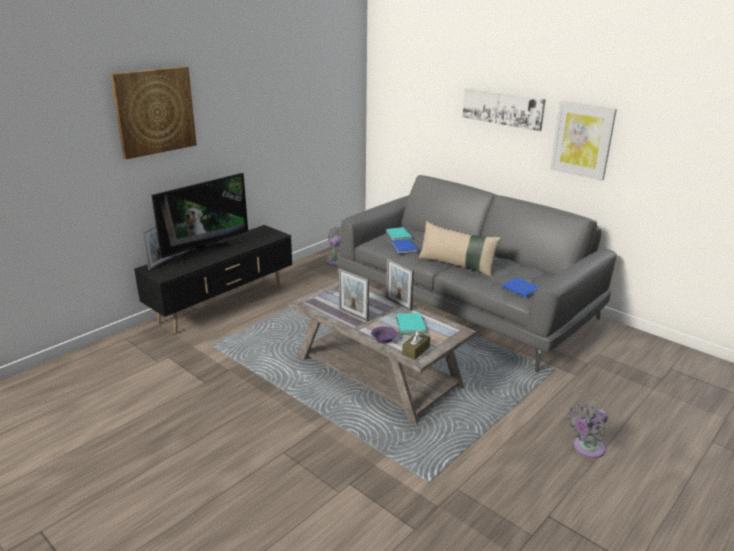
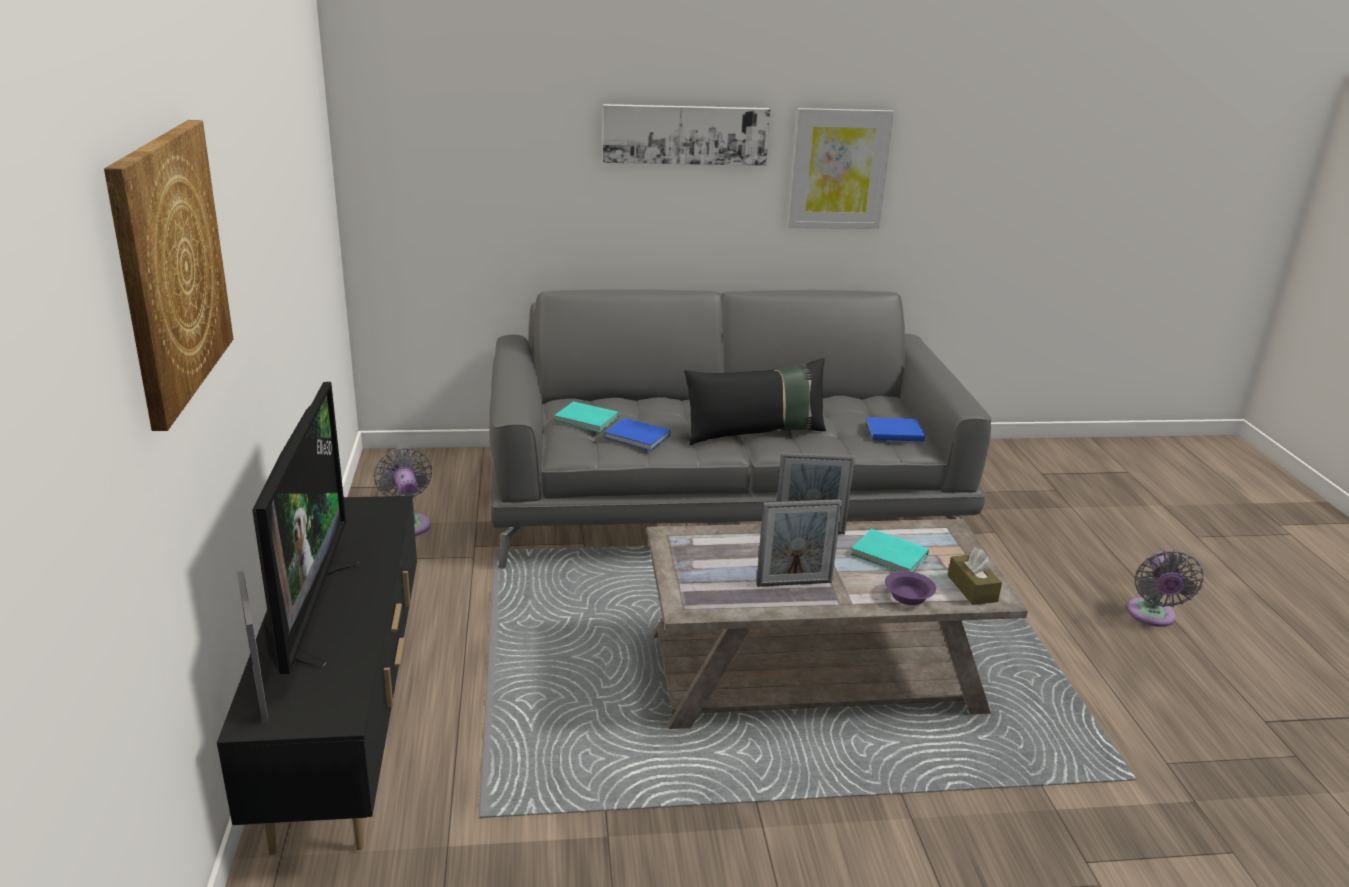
camera: 50 degrees left, 0 degrees up
(457, 265) = (755, 433): beige pillow -> black pillow

